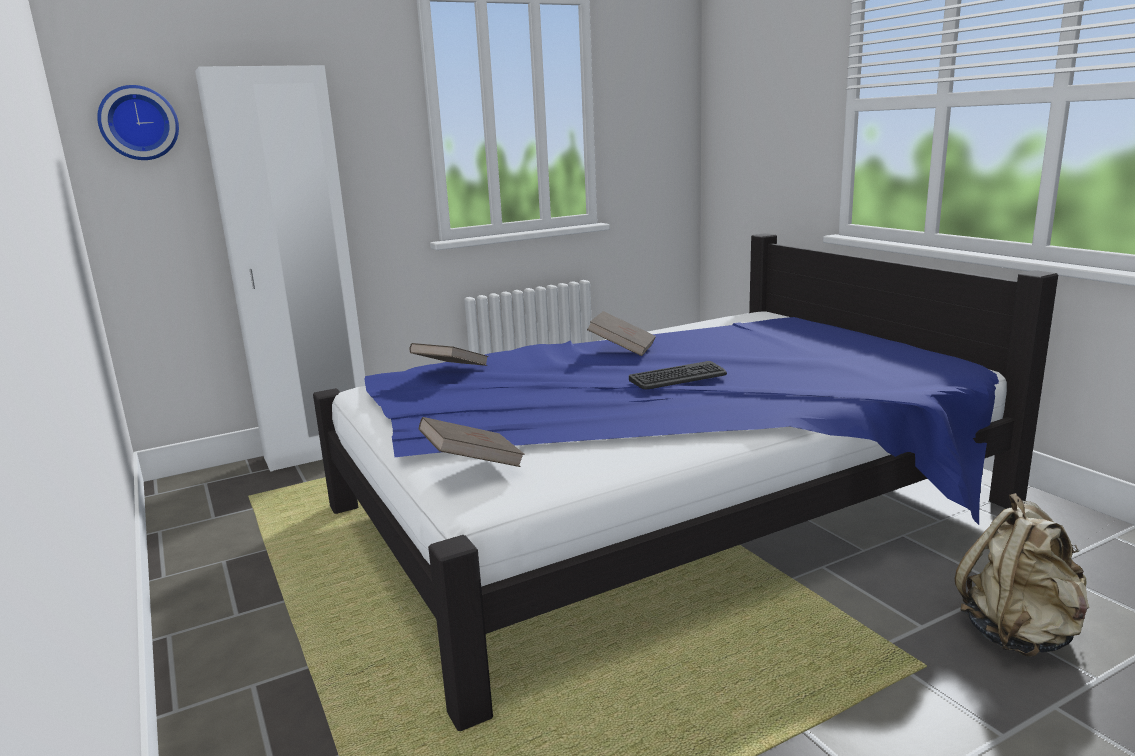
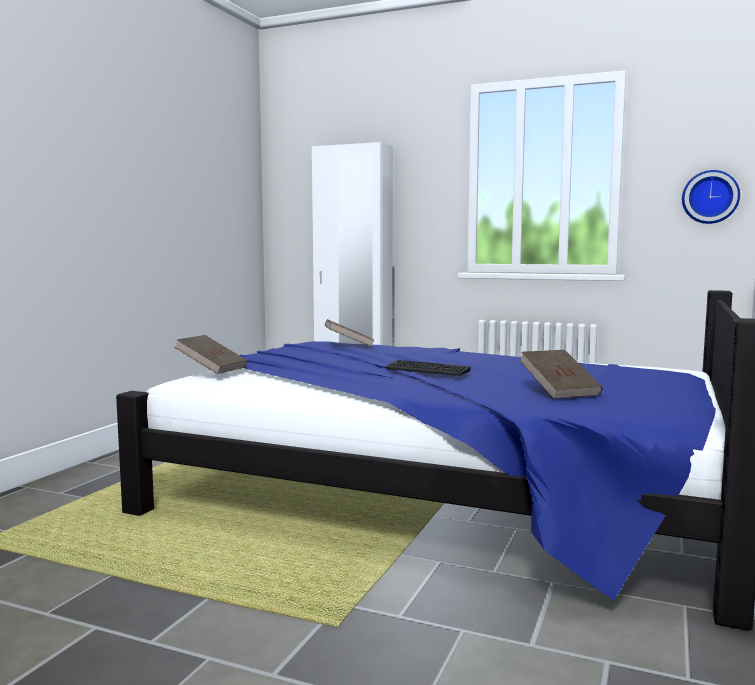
camera: 50 degrees right, 10 degrees down
(138, 123) = (296, 181): wall clock -> wall clock (710, 197)
(622, 348) = (466, 356): brown book -> brown book (559, 391)
(1019, 634) = (447, 662): beige backpack -> none

